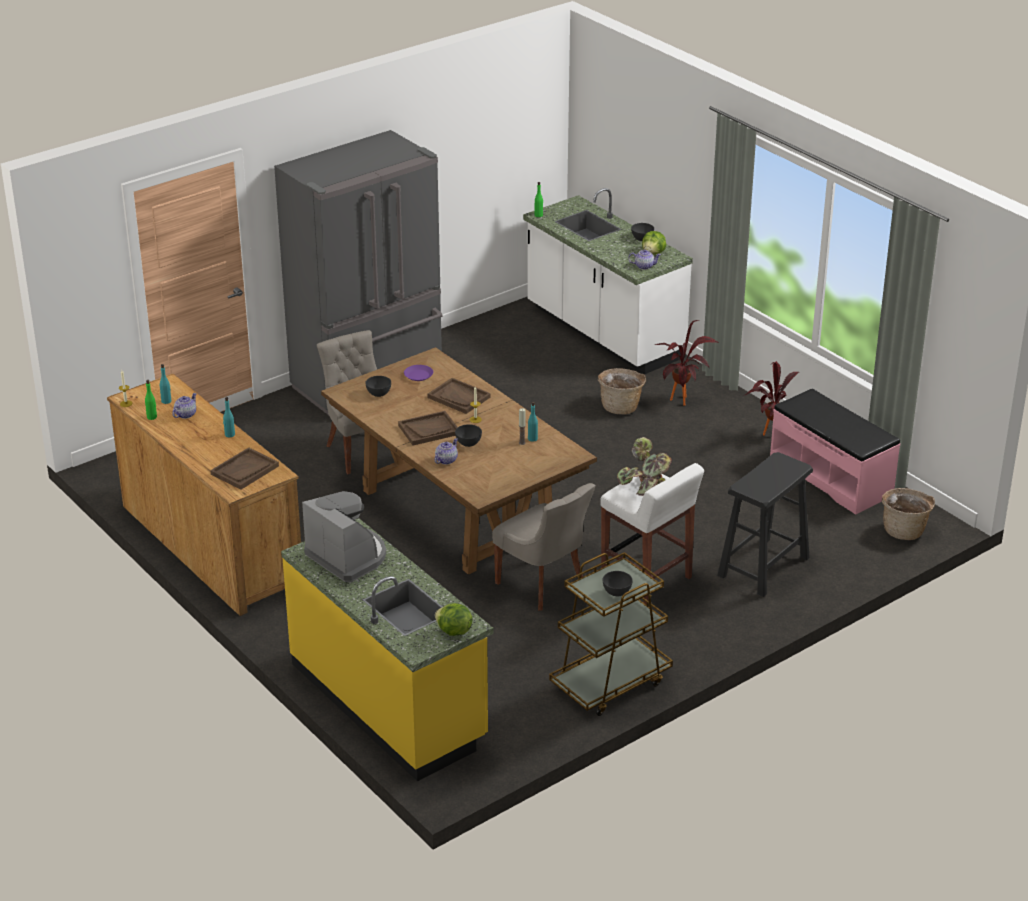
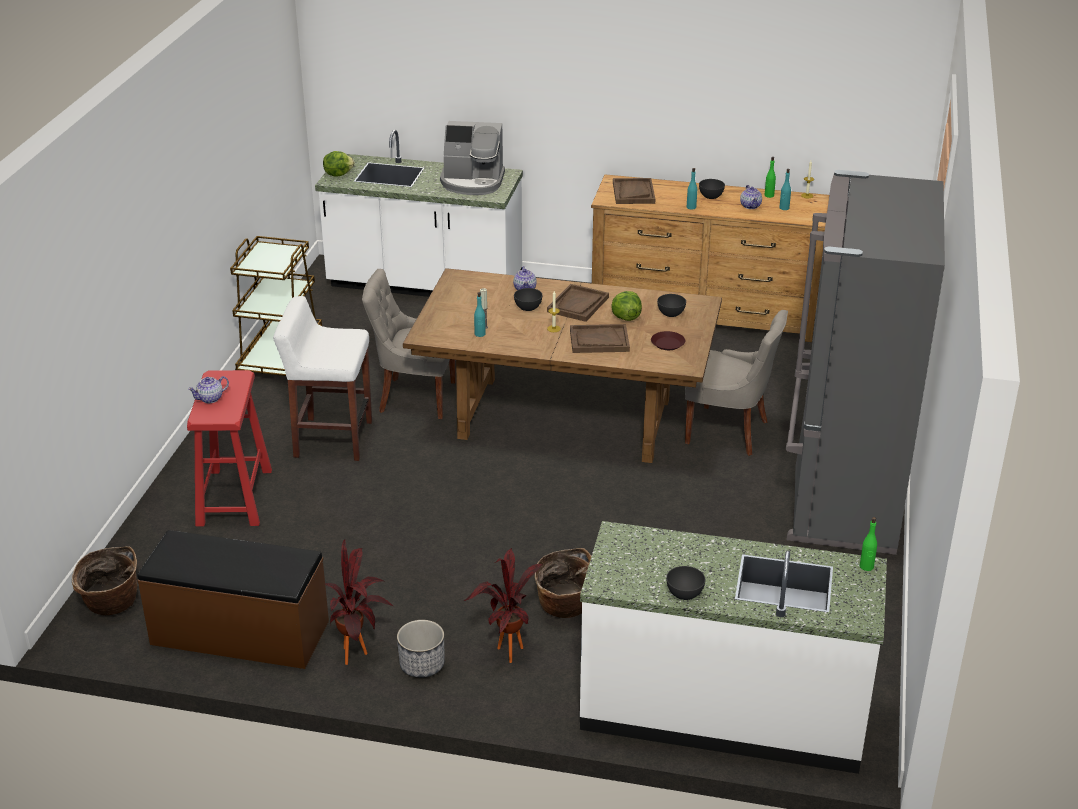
camera: 140 degrees right, 0 degrees up
(389, 702) = (425, 285): yellow counter -> white counter
(418, 375) = (668, 343): purple plate -> brown plate
(617, 592) = (263, 257): grey bowl -> grey bowl (711, 197)
(644, 266) = (620, 546): teapot -> teapot (210, 398)
(645, 487) = (334, 347): potted plant -> none
(653, 253) = (637, 575): lettuce -> lettuce (625, 317)
(736, 416) = (422, 665): none -> planter
(763, 567) = (235, 497): black stool -> red stool
(831, 477) = (239, 633): pink bench -> brown bench

